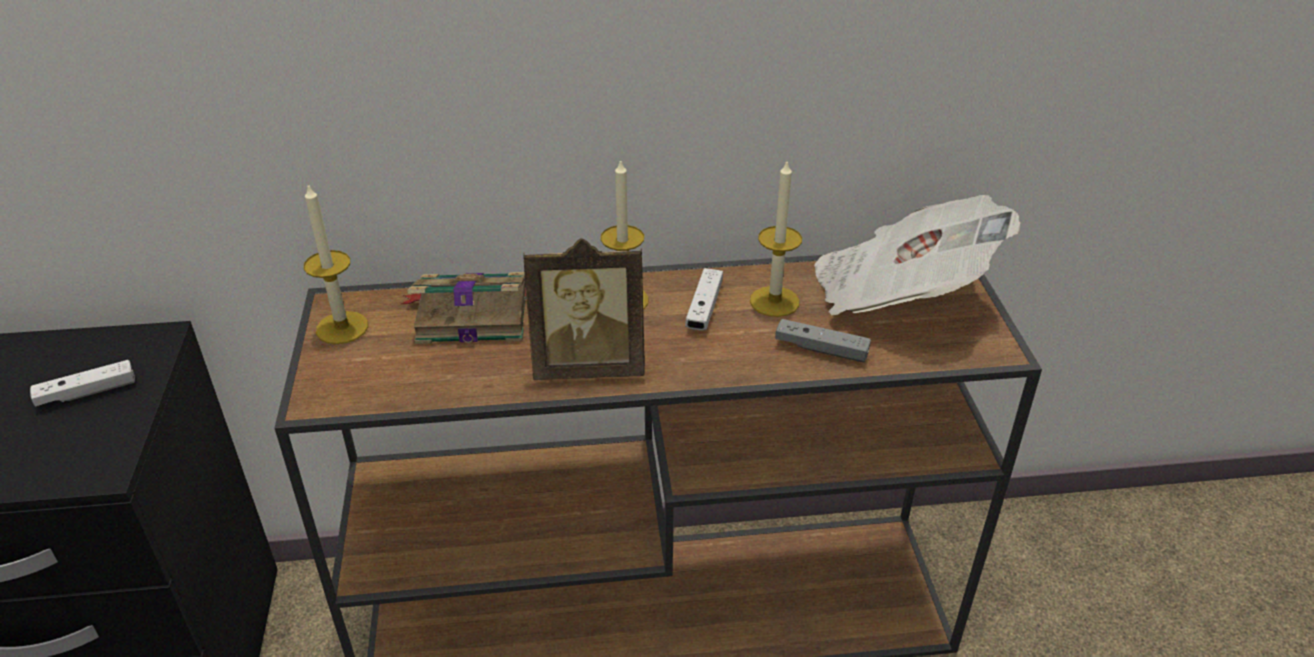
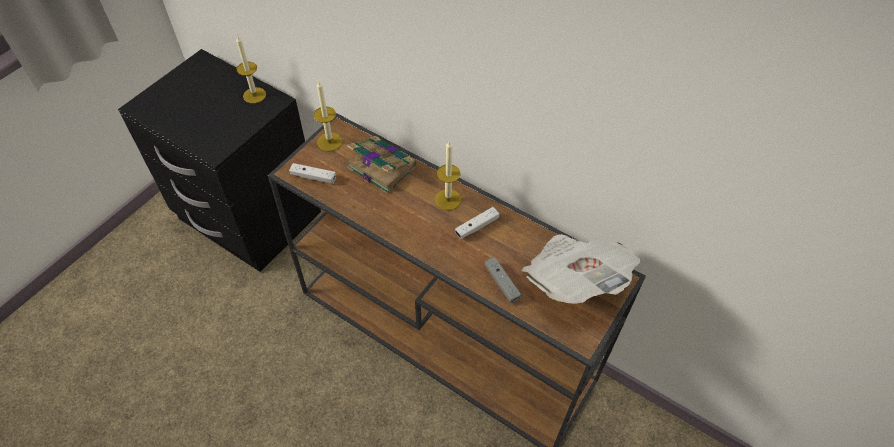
camera: 40 degrees right, 15 degrees up
(87, 392) = (237, 113): white game controller -> white game controller (313, 177)
(589, 365) = (399, 223): picture frame -> none
(774, 301) = (511, 244): candle -> candle (254, 95)

